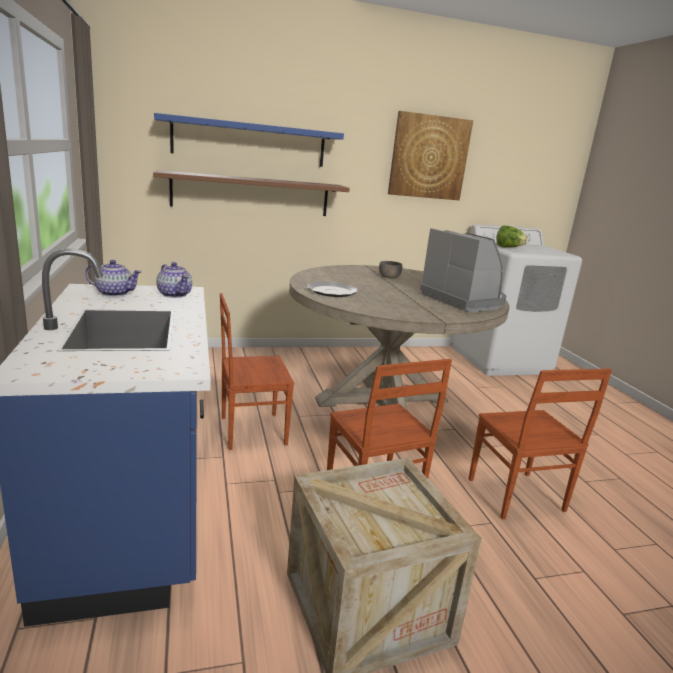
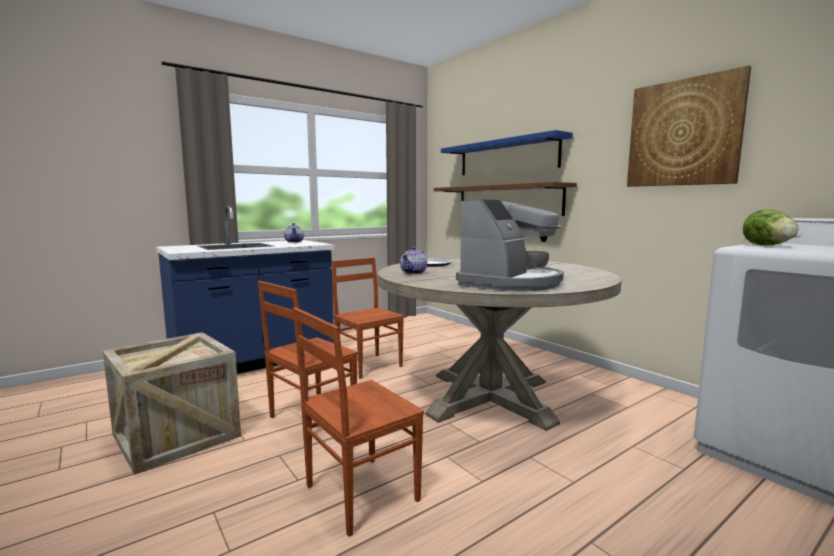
camera: 70 degrees right, 10 degrees down
(174, 294) = (307, 244): teapot -> teapot (414, 273)

